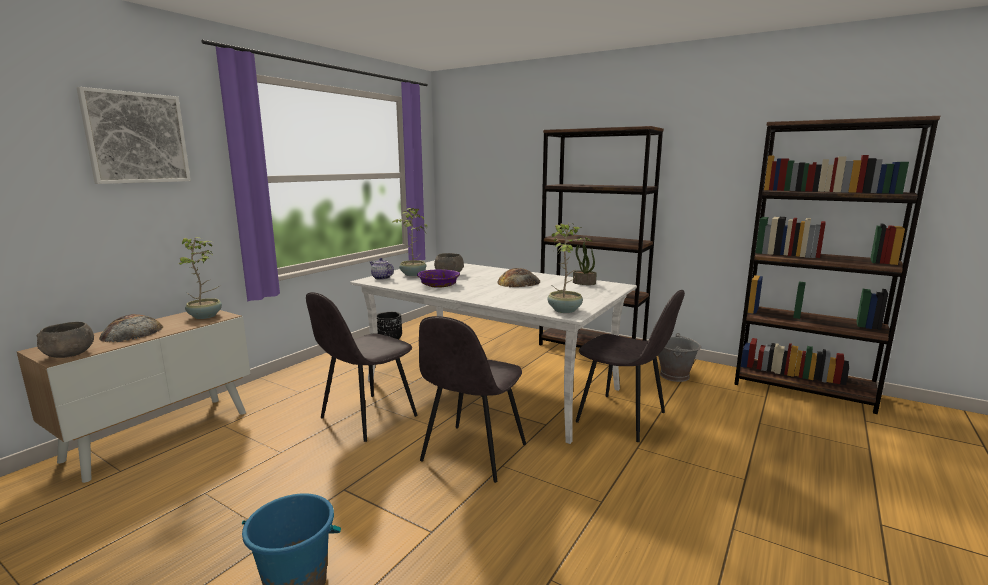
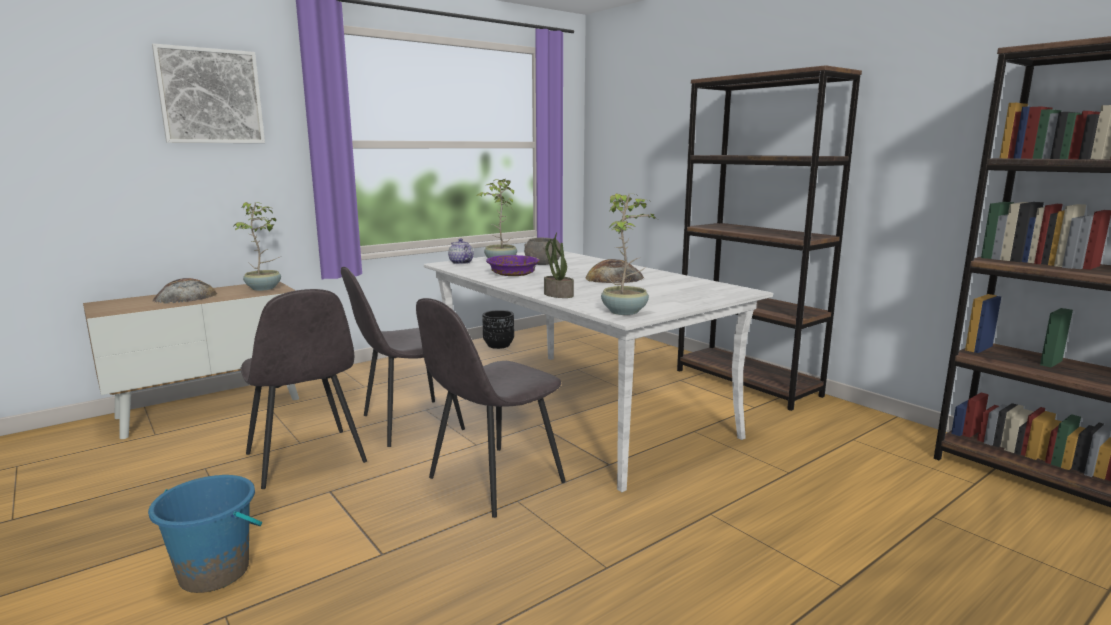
camera: 20 degrees right, 0 degrees up
(68, 354) = (115, 309): grey bowl -> none
(583, 283) = (699, 285): potted plant -> potted plant (557, 295)
(623, 418) = (721, 474): grey chair -> grey chair (306, 459)
(674, 375) = (844, 433): grey bucket -> none

